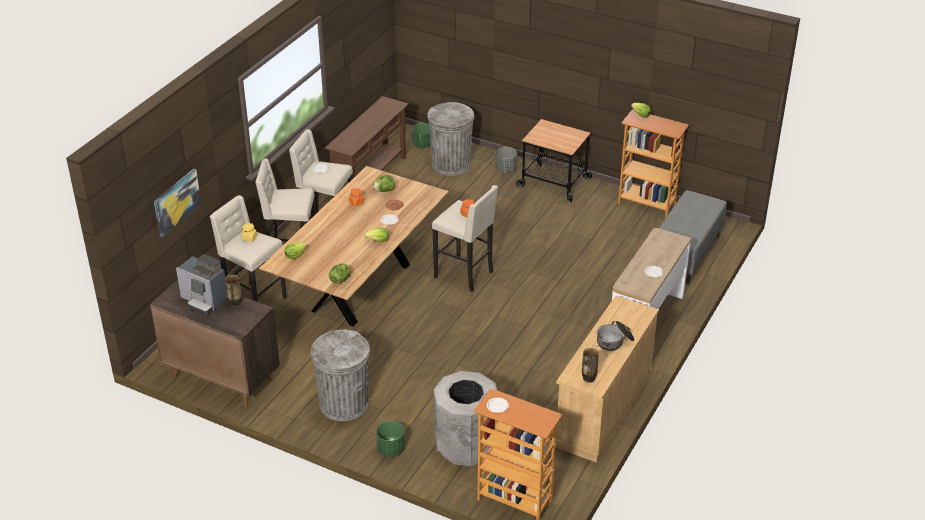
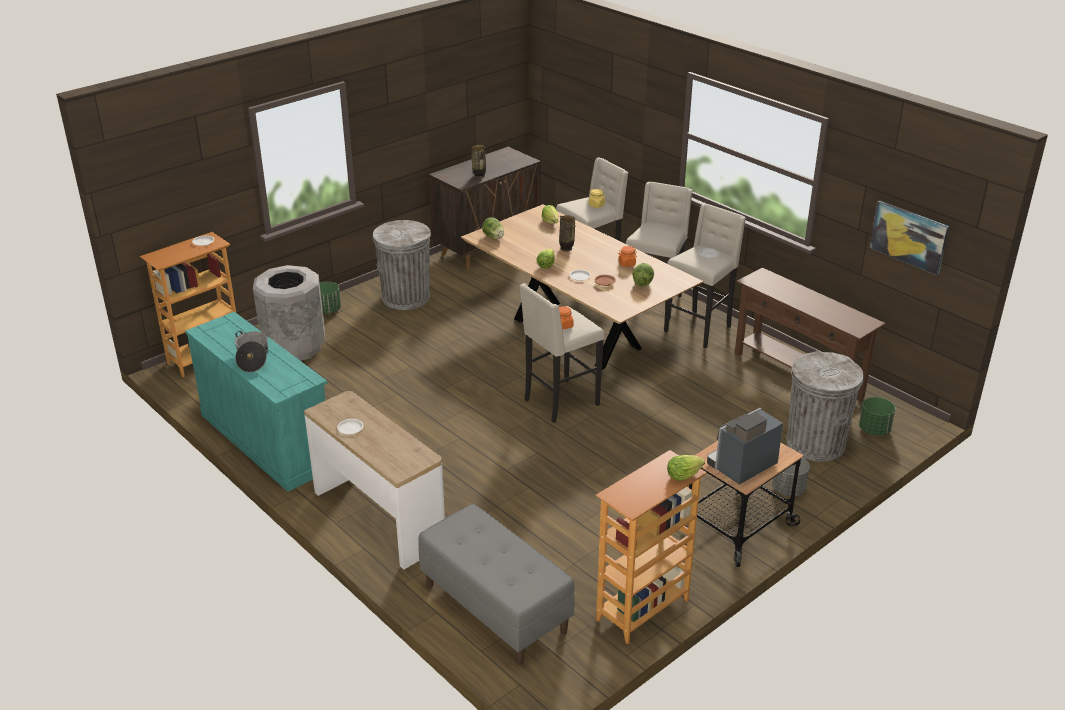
camera: 110 degrees right, 5 degrees down
(176, 202) = (592, 118): picture -> picture (909, 236)
(204, 301) = (494, 165): coffee machine -> coffee machine (741, 466)
(588, 378) = (217, 329): vase -> vase (566, 248)
(603, 410) = (266, 440): beige dresser -> turquoise dresser

